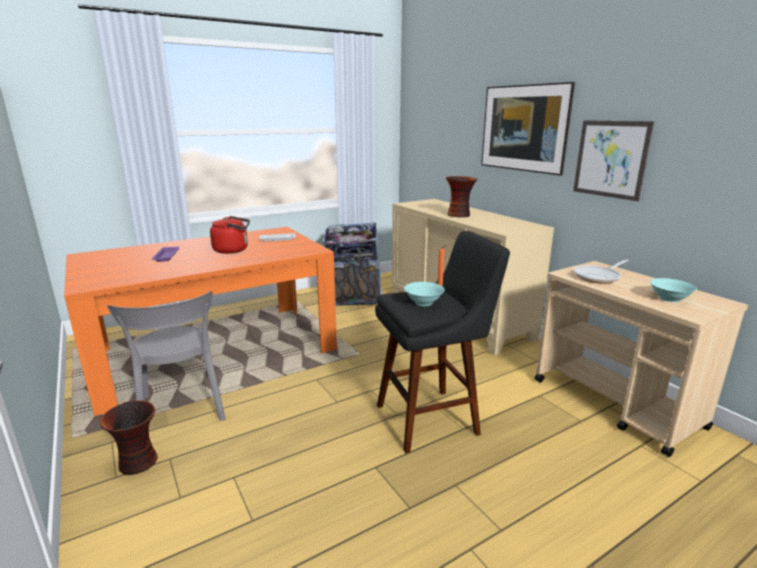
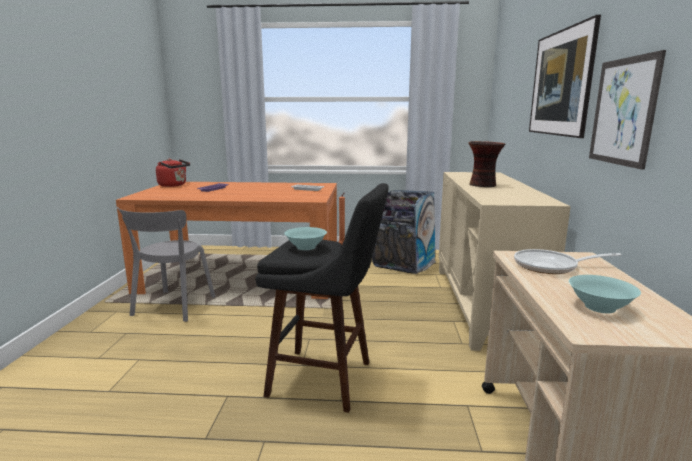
camera: 35 degrees right, 5 degrees down
(138, 463) = (110, 329): vase -> none
(233, 250) = (260, 191): red kettle -> red kettle (174, 185)

